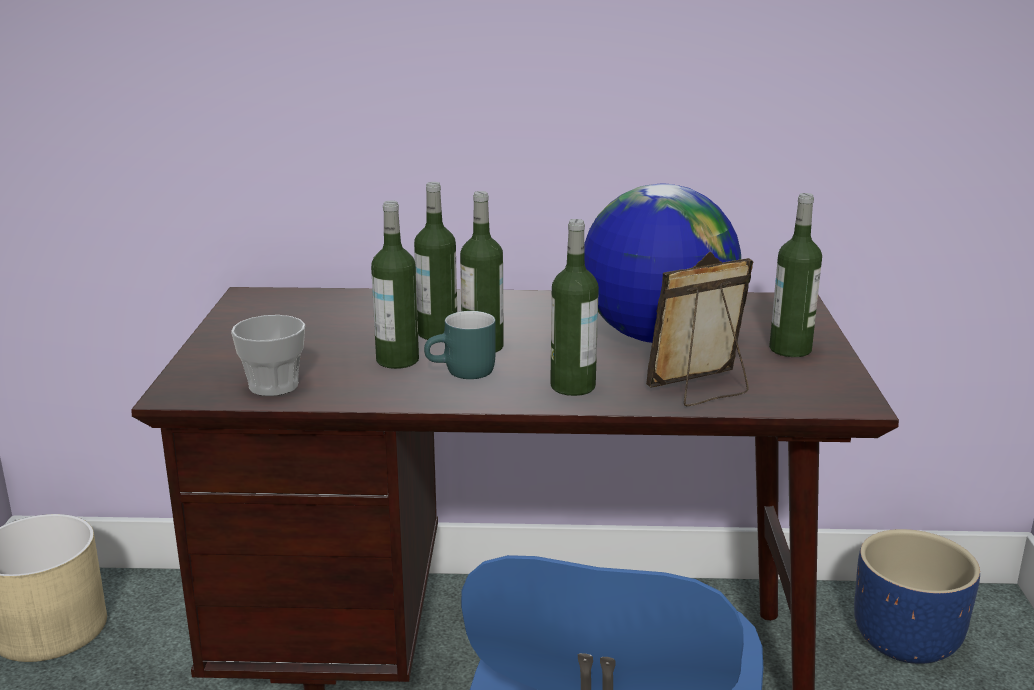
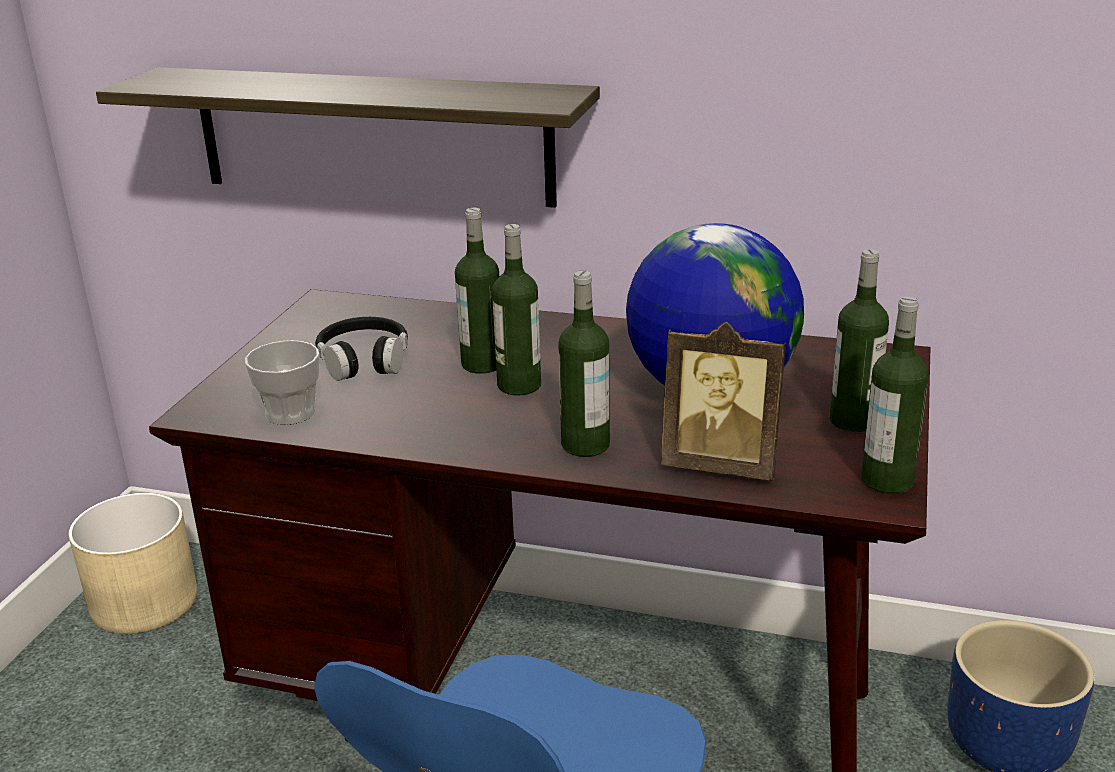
camera: 15 degrees right, 5 degrees up
(296, 132) = (372, 136): none -> shelf
(320, 338) = (364, 360): none -> black headphones
(397, 360) = (425, 394): bottle -> bottle (887, 480)
(463, 373) = (482, 416): turquoise mug -> none
(701, 390) = (721, 465): picture frame -> picture frame turned 150 degrees counterclockwise

